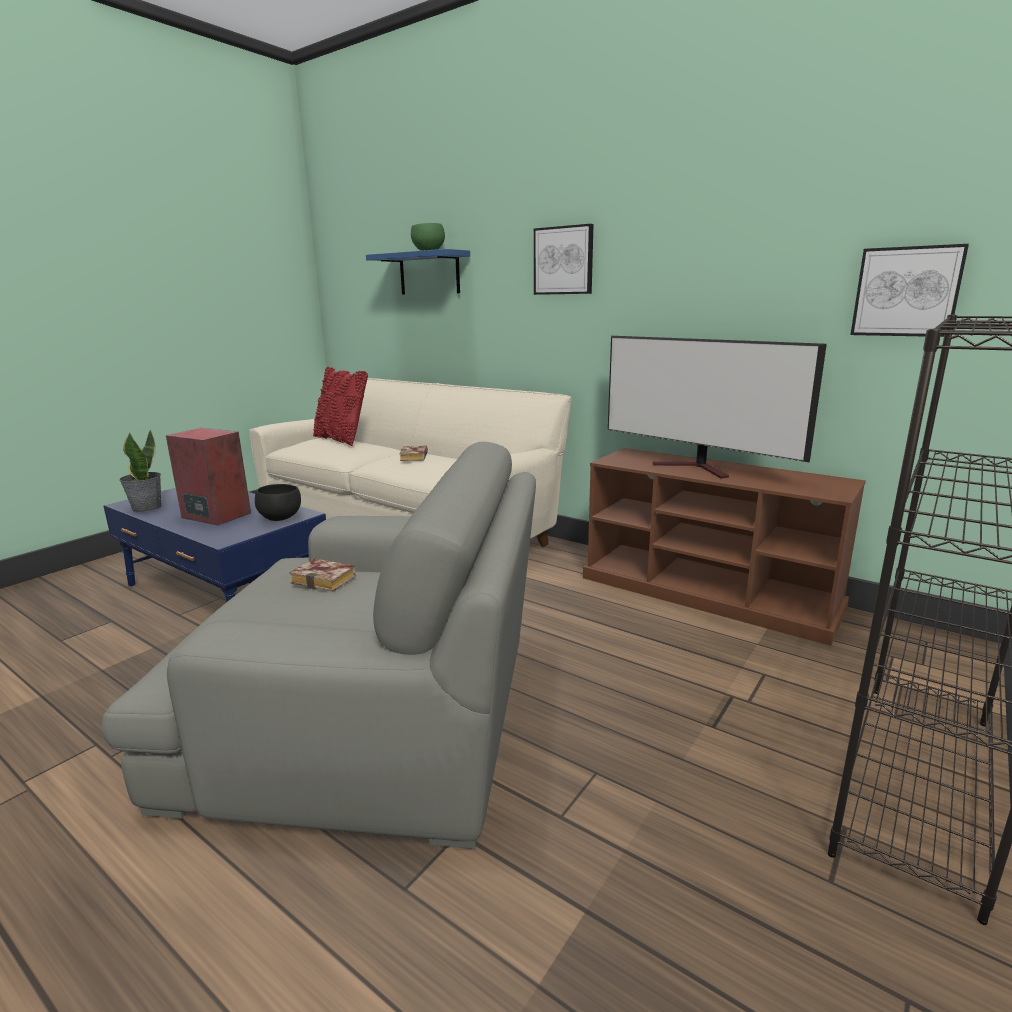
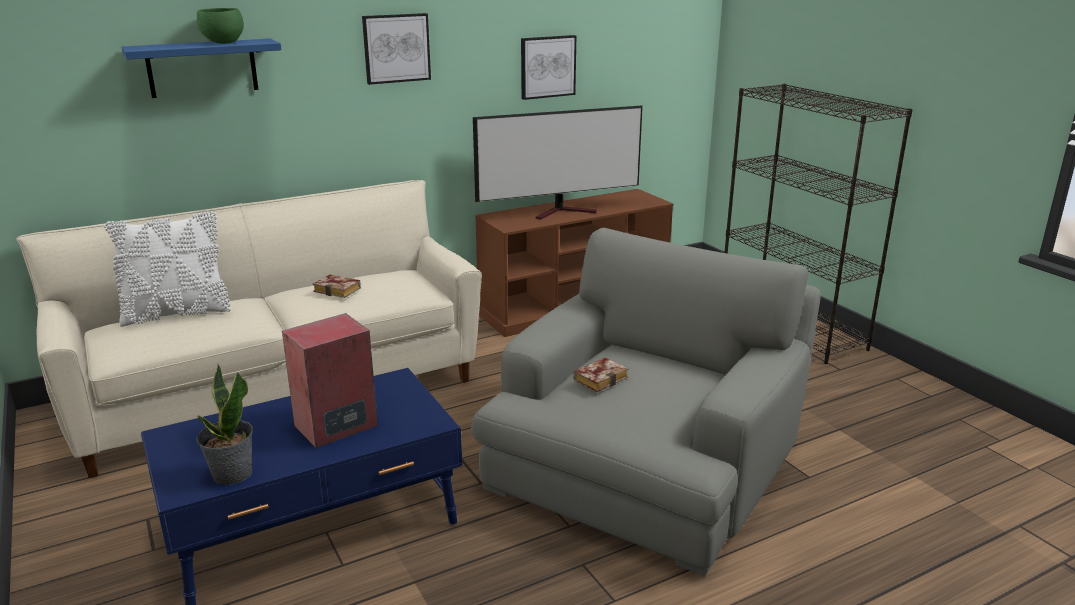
camera: 65 degrees left, 5 degrees up
(281, 518) = (397, 389): black bowl -> none
(341, 439) = (177, 313): red pillow -> white pillow
(906, 292) = (644, 63): picture -> picture (547, 67)

